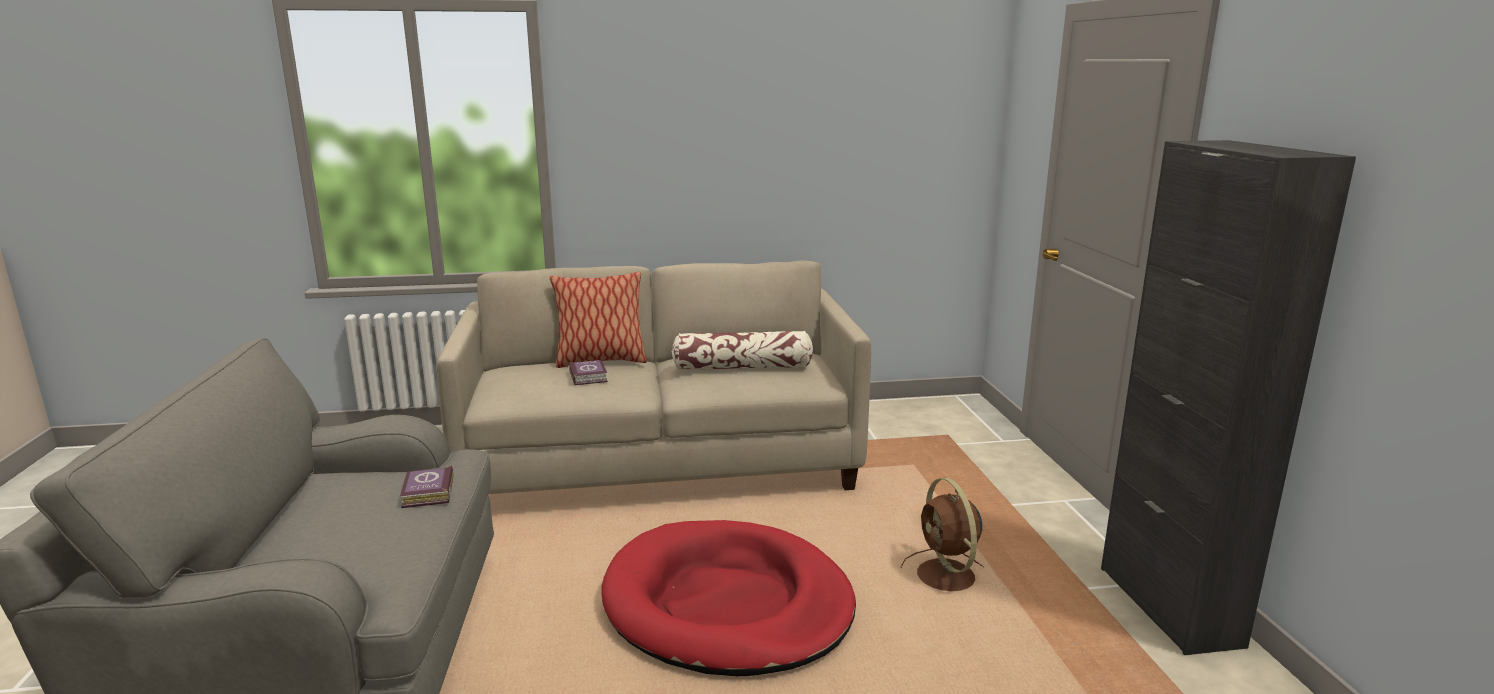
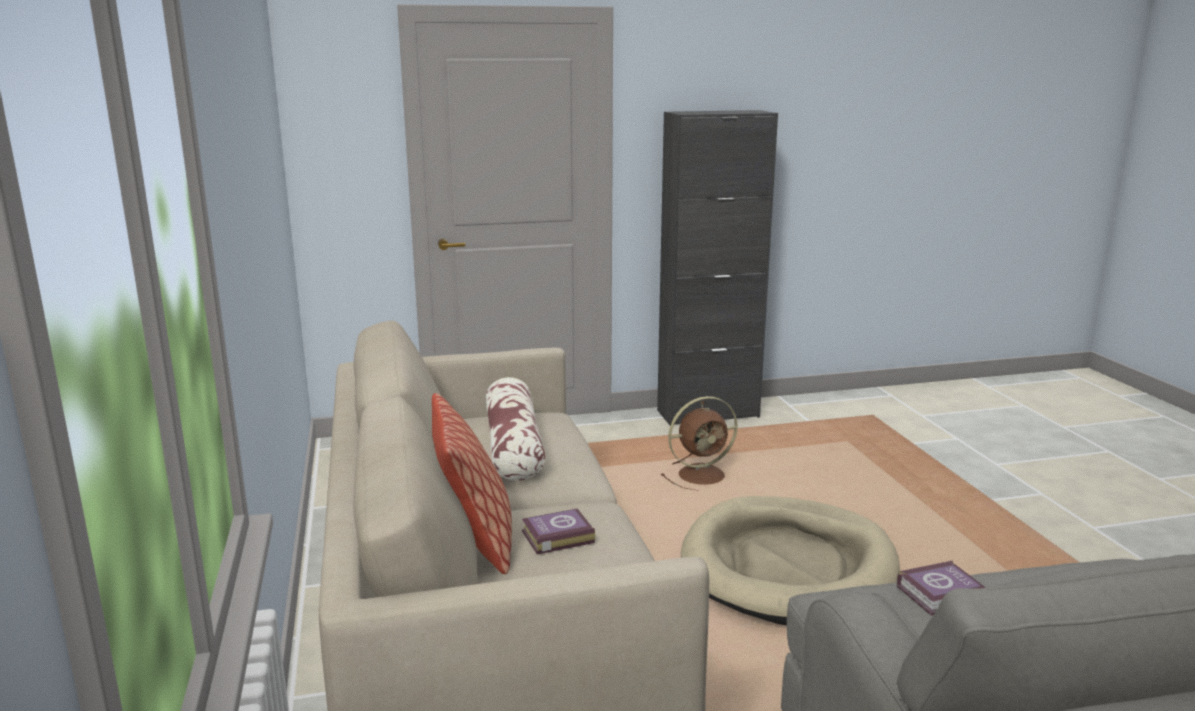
camera: 95 degrees left, 0 degrees up
(727, 604) = (788, 567): red dog bed -> beige dog bed

